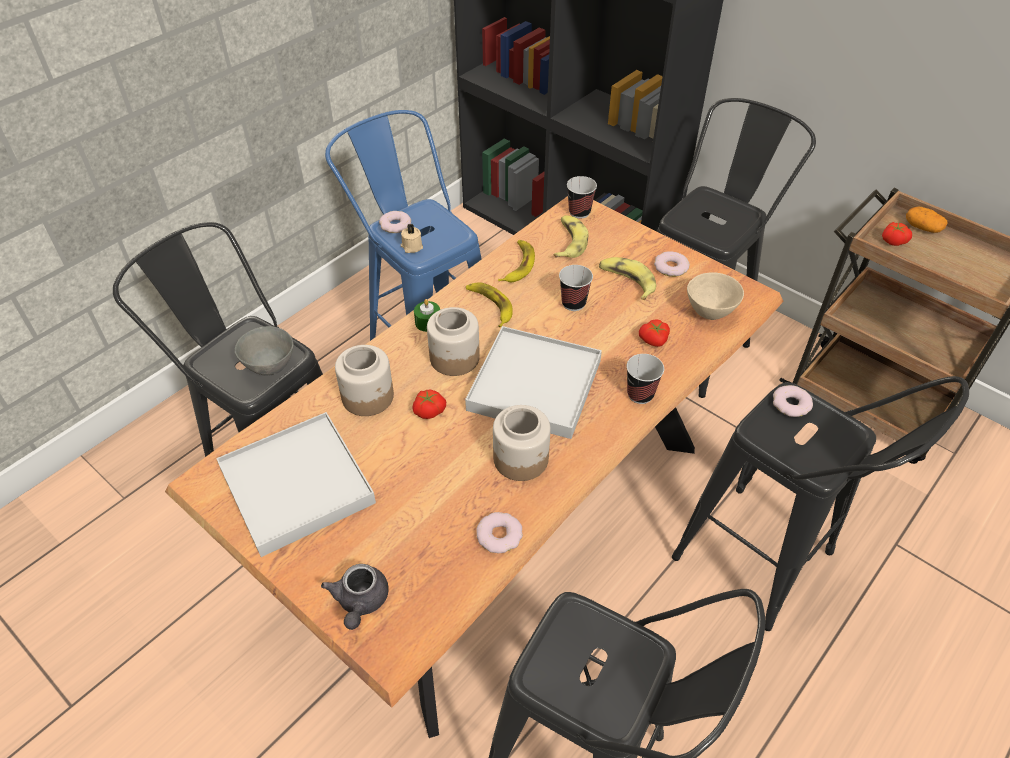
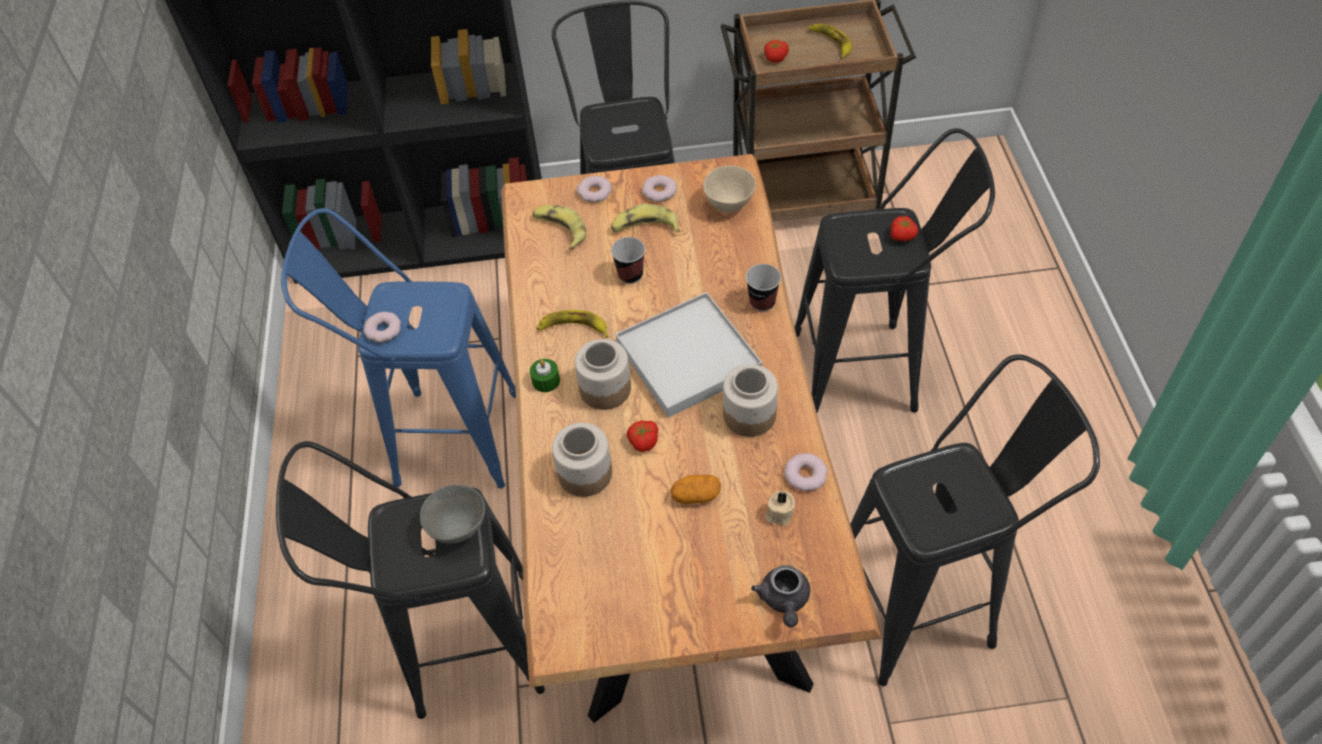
camera: 45 degrees left, 5 degrees up
(296, 485) = (630, 579): white tray -> none
(360, 602) = (784, 601): grey teapot -> grey teapot turned 45 degrees clockwise
(411, 246) = (426, 336): beige candle -> beige candle (779, 514)
(518, 265) = (548, 279): banana -> banana (830, 43)
(579, 212) = (534, 199): cup -> none
(654, 340) = (720, 256): tomato -> tomato (903, 236)
(791, 404) = (845, 230): donut -> donut (595, 192)
(922, 228) = (780, 34): potato -> potato (695, 495)

